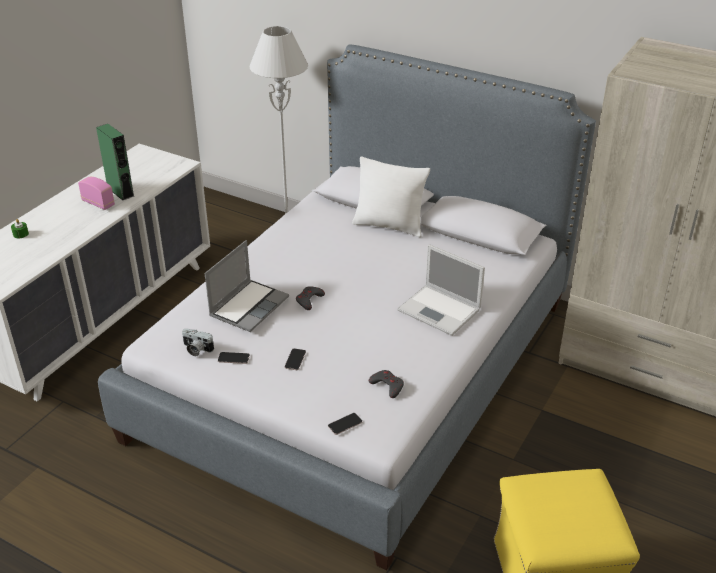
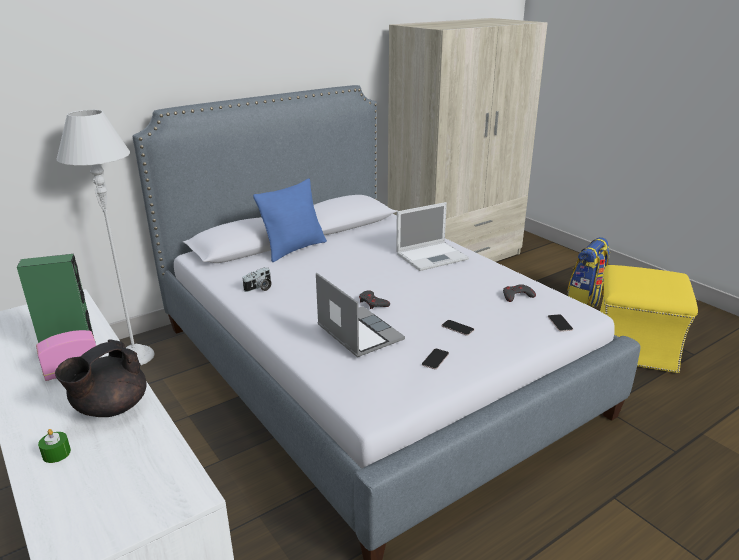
camera: 65 degrees left, 10 degrees down
(65, 232) = (110, 408): none -> black teapot
(196, 349) = (406, 378): camera -> camera (259, 288)
(389, 225) = (294, 249): white pillow -> blue pillow
(643, 513) = (585, 301): none -> backpack

